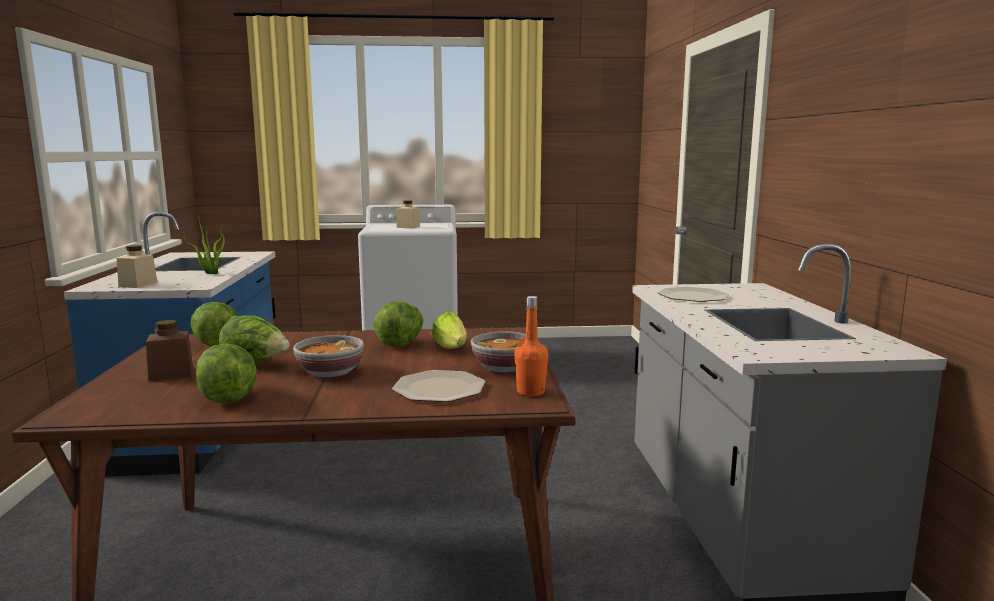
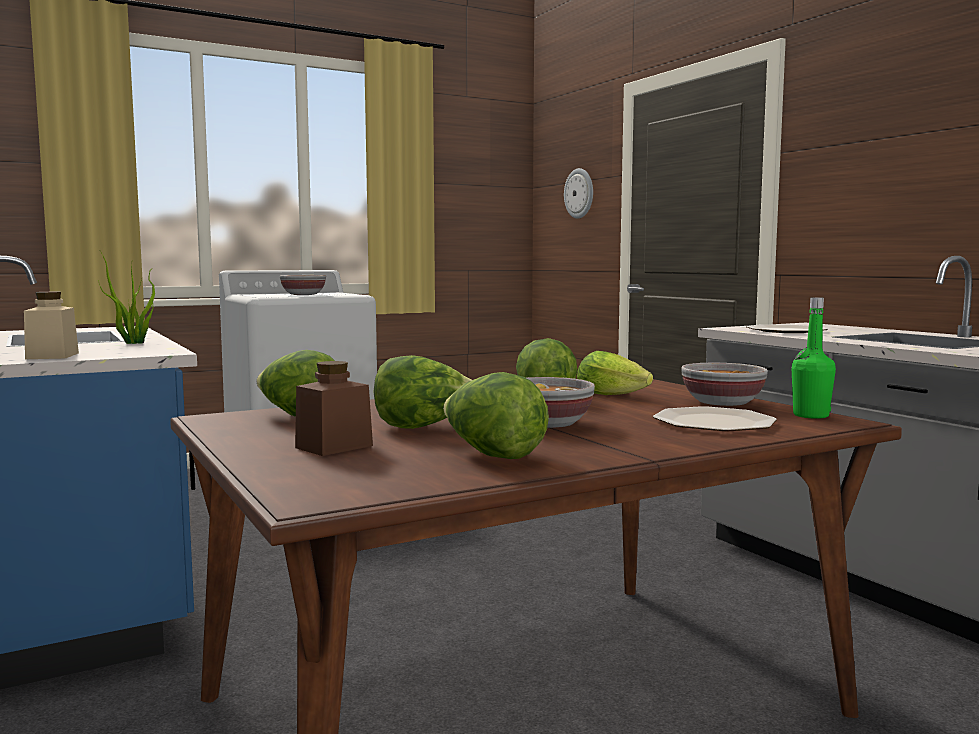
camera: 25 degrees left, 5 degrees down
(408, 227) = (303, 295): beige jar -> bowl
(530, 392) = (810, 415): orange bottle -> green bottle
(661, 141) = (579, 193): none -> wall clock

